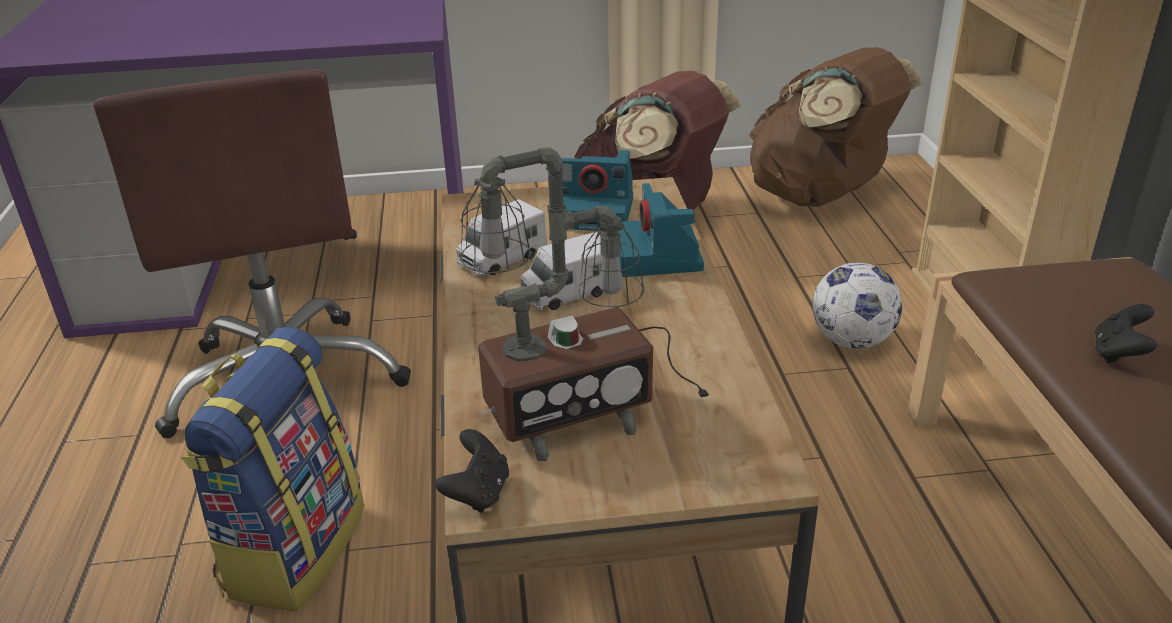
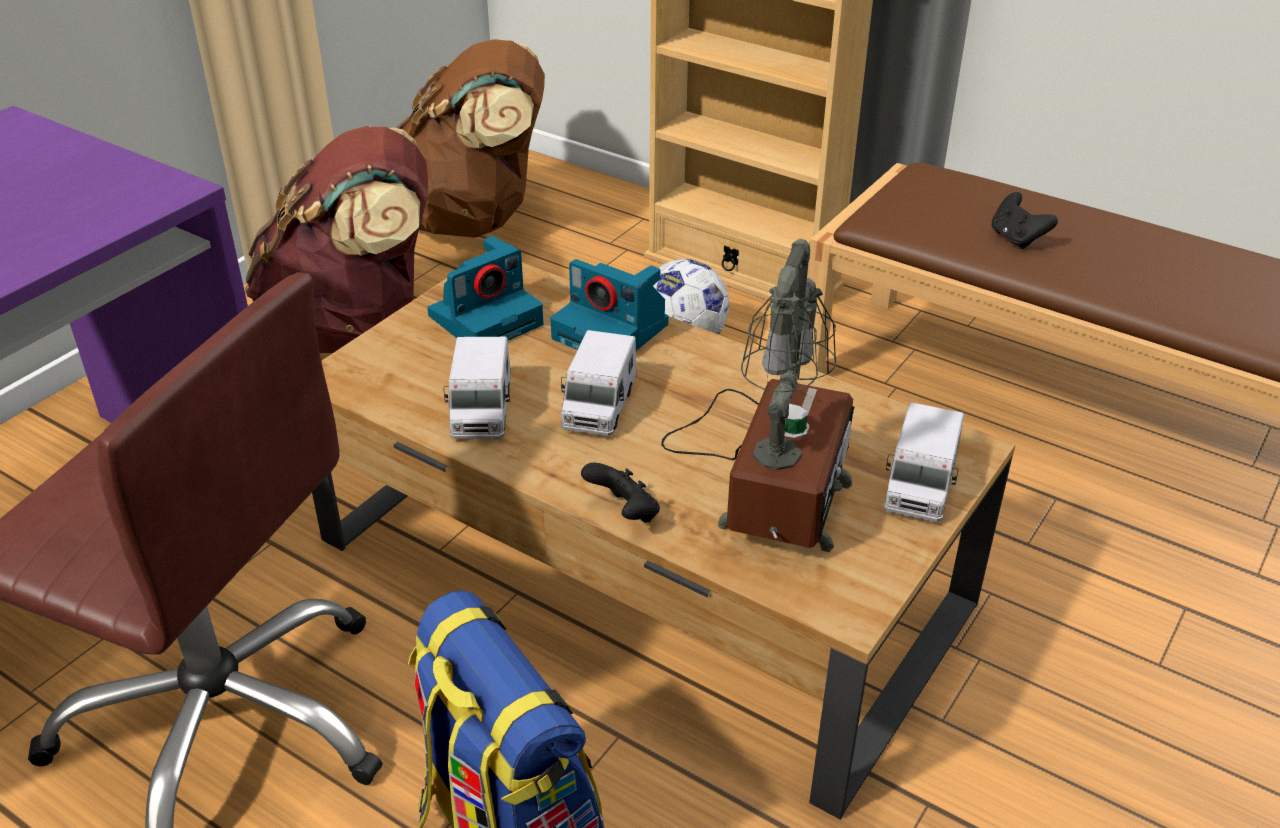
camera: 50 degrees left, 5 degrees up
(478, 493) = (834, 607): black game controller -> black game controller (624, 513)
(681, 468) = (919, 486): none -> toy truck

